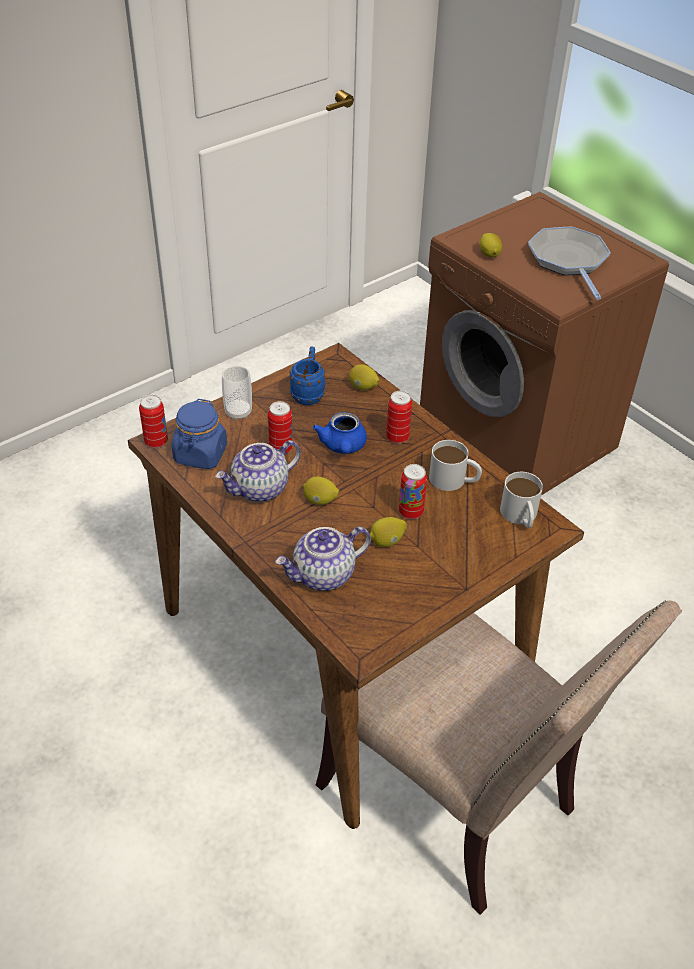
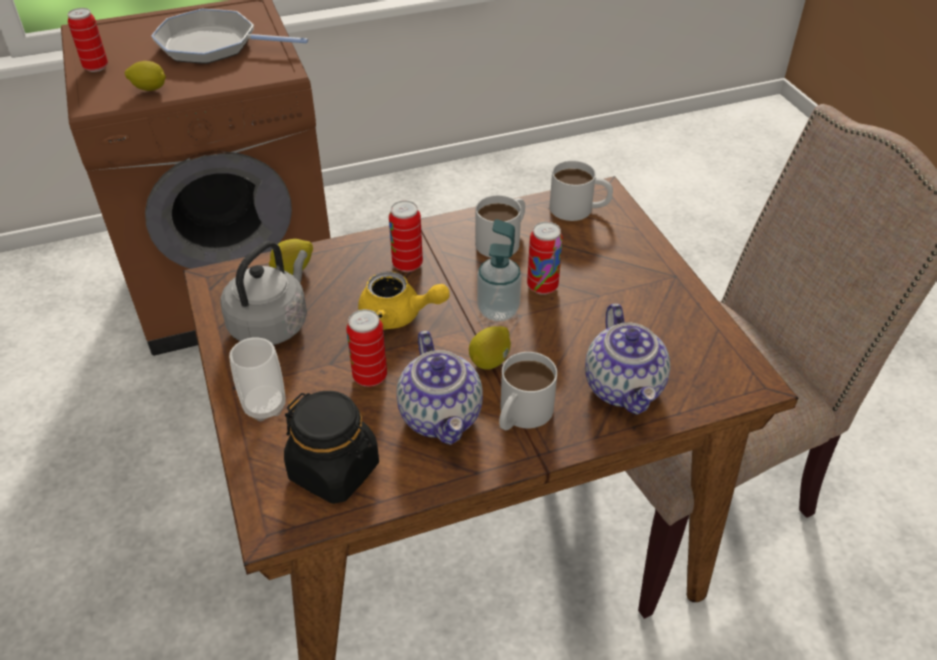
camera: 70 degrees left, 0 degrees up
(156, 442) = (274, 523): can -> can (96, 67)
(200, 454) = (335, 470): blue jar -> black jar
(276, 526) = (520, 415): none -> white mug
(308, 393) = (272, 323): blue mug -> grey kettle
(343, 447) = (399, 316): blue teapot -> yellow teapot
(372, 494) = (498, 310): none -> soap dispenser
(387, 541) = (583, 318): lemon -> none

